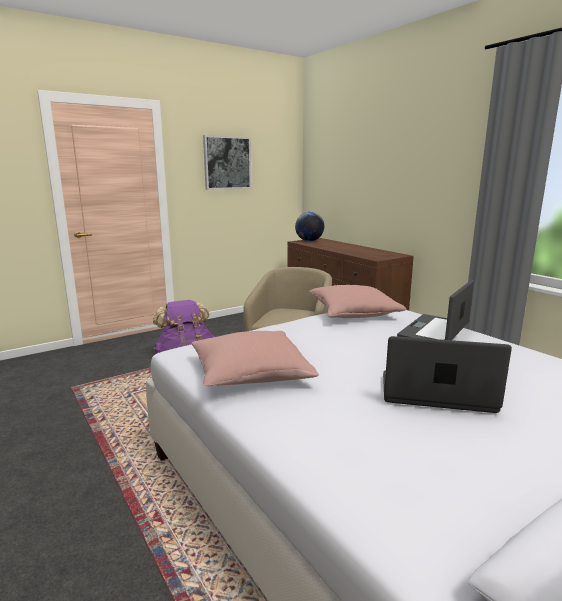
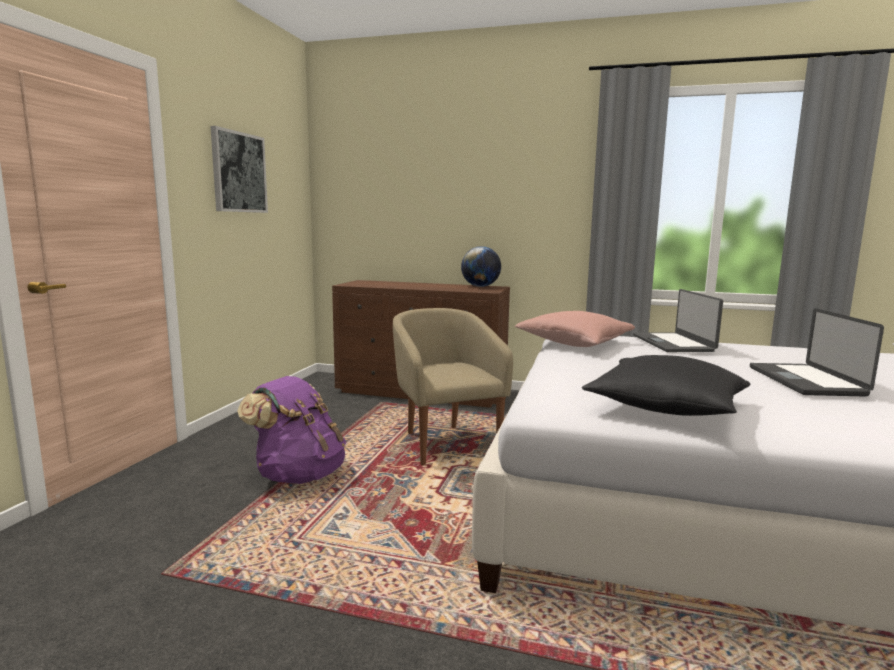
camera: 40 degrees left, 5 degrees down
(250, 374) = (666, 408): pink pillow -> black pillow
(309, 241) = (358, 283): globe -> globe (480, 286)
(436, 393) = (805, 381): laptop -> laptop turned 60 degrees counterclockwise

